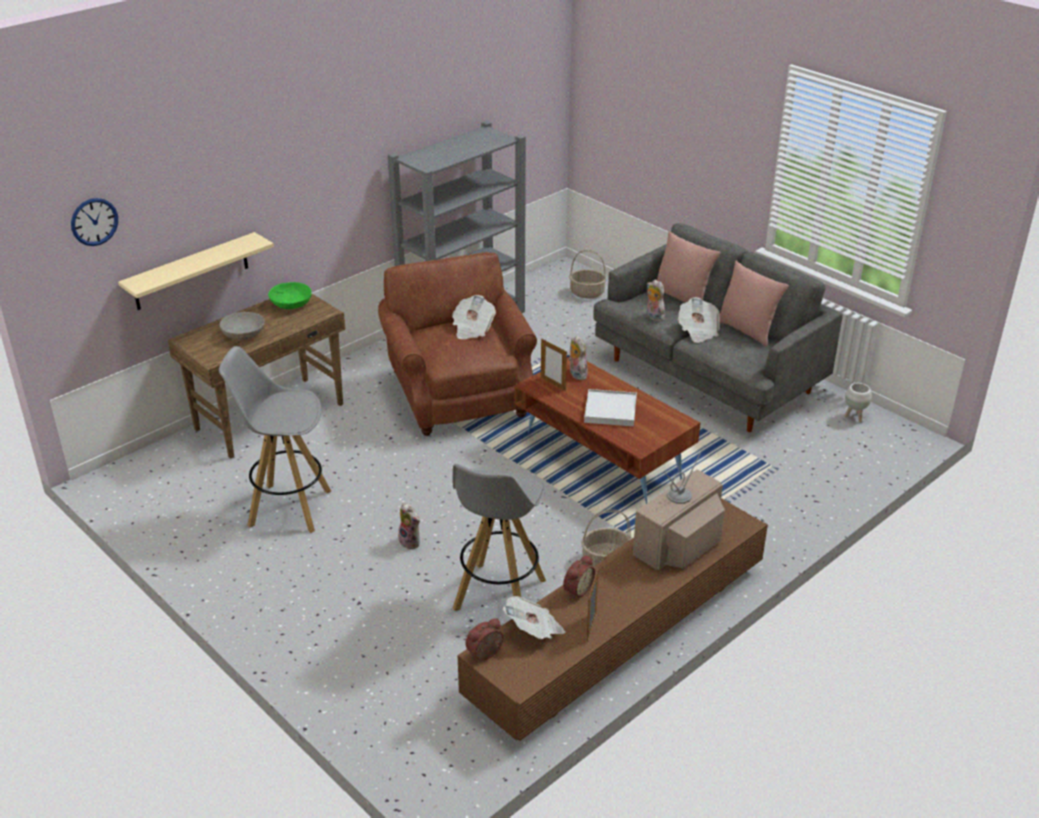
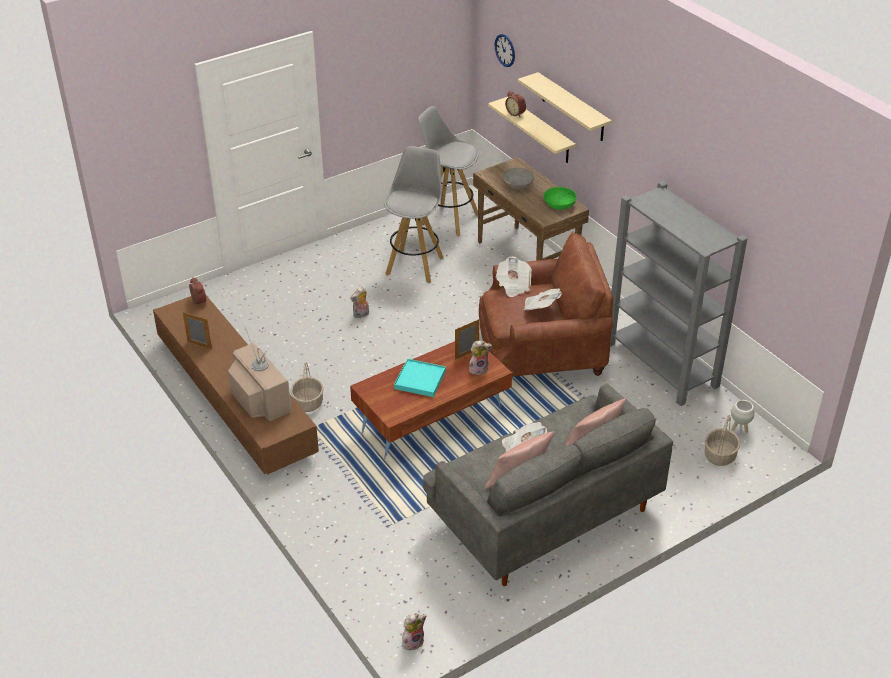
camera: 100 degrees right, 5 degrees up
(239, 191) = (573, 107): none -> beige shelf
(498, 595) = (292, 348): grey stool -> grey stool (449, 218)
(534, 630) = (208, 322): newspaper -> newspaper (513, 285)
(576, 590) = (235, 344): alarm clock -> alarm clock (516, 113)
(610, 410) = (420, 380): white tray -> turquoise tray
(653, 317) = (554, 422): plush toy -> plush toy (413, 641)
(854, 417) = (454, 609): white planter -> white planter (739, 428)

